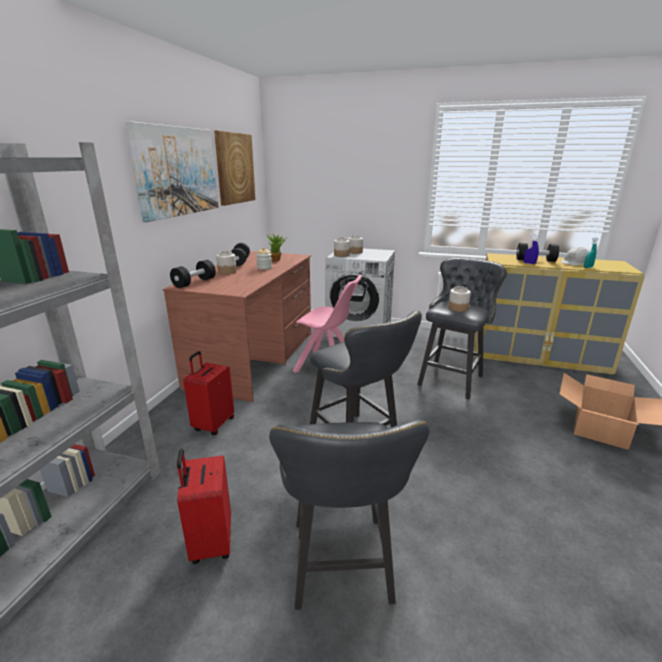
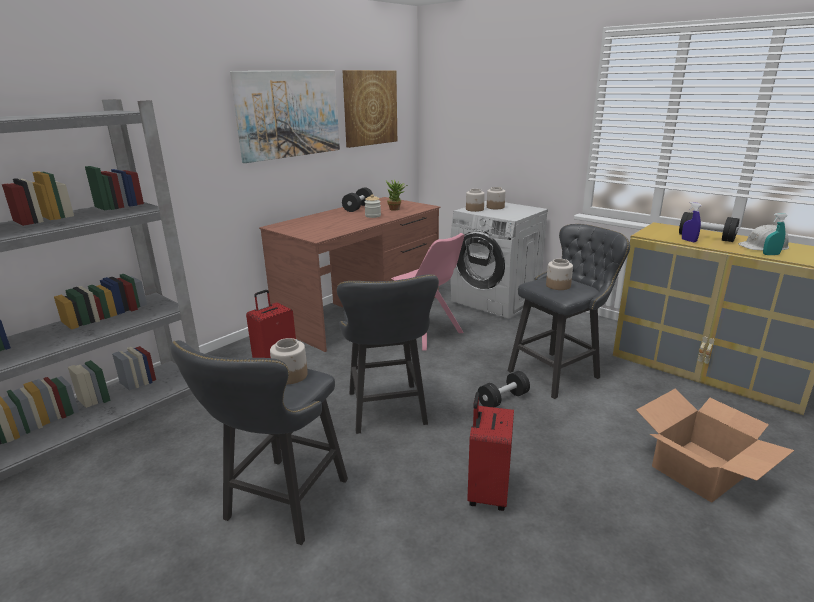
camera: 25 degrees right, 0 degrees up
(194, 283) = (291, 224): black dumbbell -> black dumbbell (503, 399)
(210, 542) = (202, 453): red suitcase -> red suitcase (487, 493)
(227, 272) = (333, 216): jar -> jar (291, 375)

